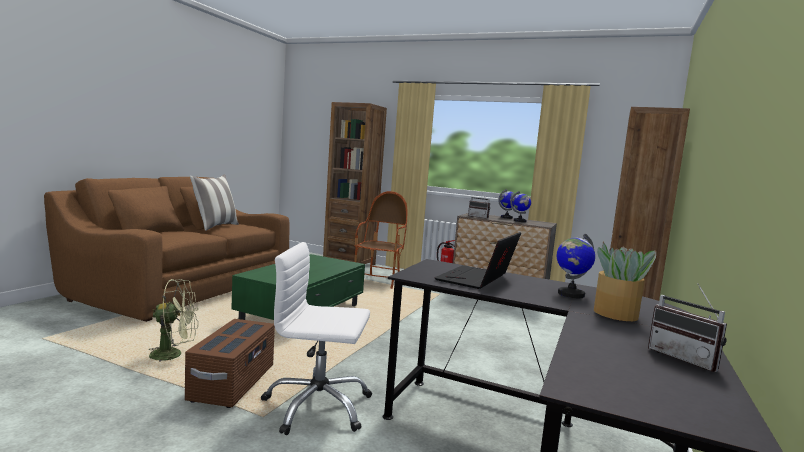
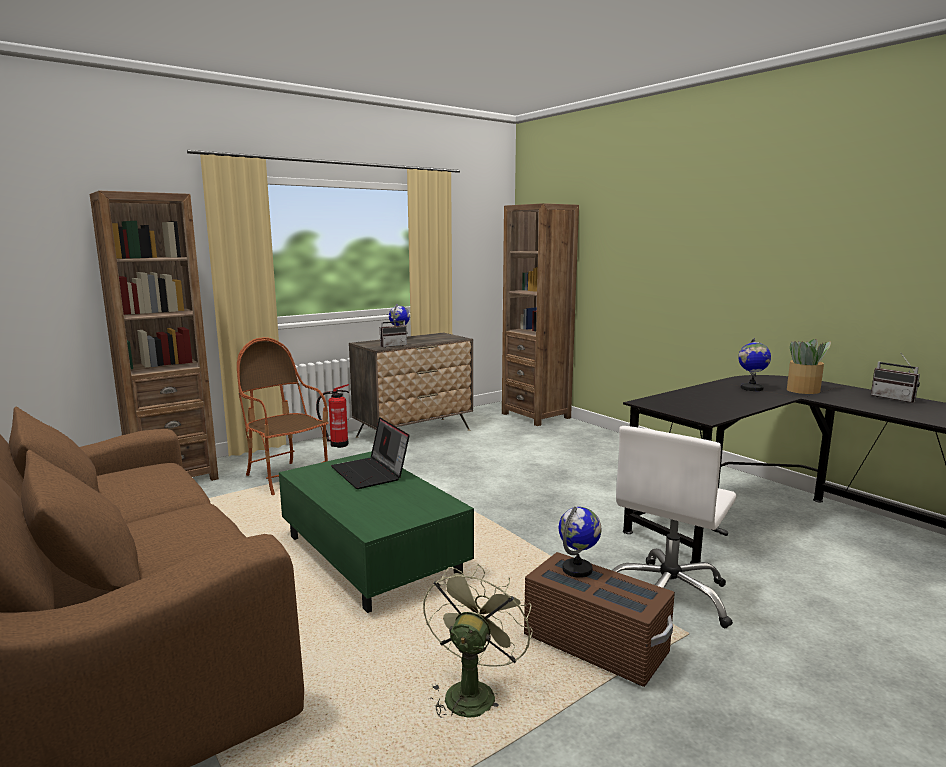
camera: 60 degrees left, 5 degrees up
(215, 226) = (111, 498): pillow -> none
(477, 279) = (713, 402): laptop -> laptop (371, 473)
(520, 221) = (427, 339): globe -> globe (577, 569)
(686, 358) = (894, 398): radio -> radio turned 60 degrees clockwise

